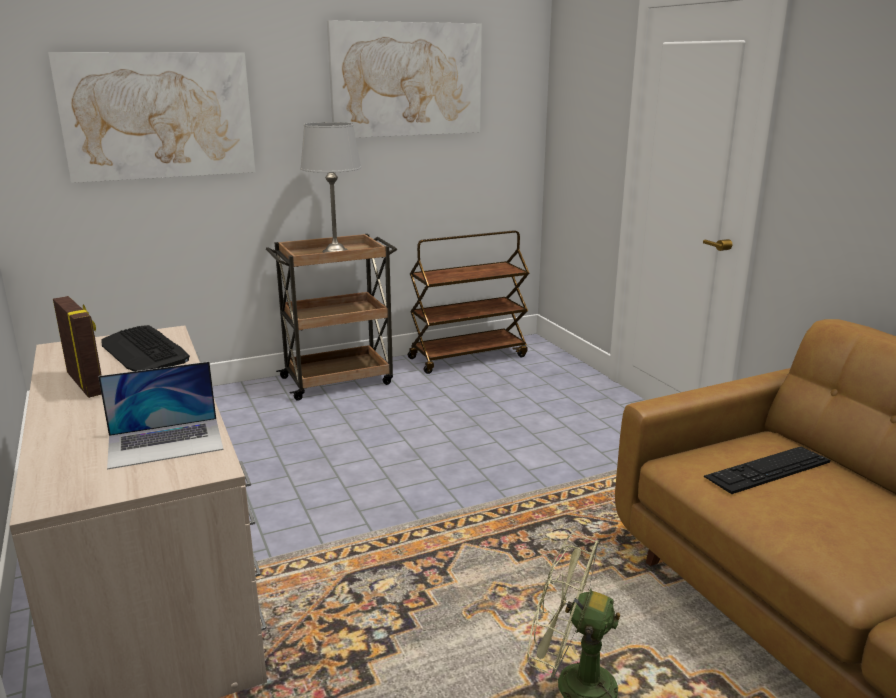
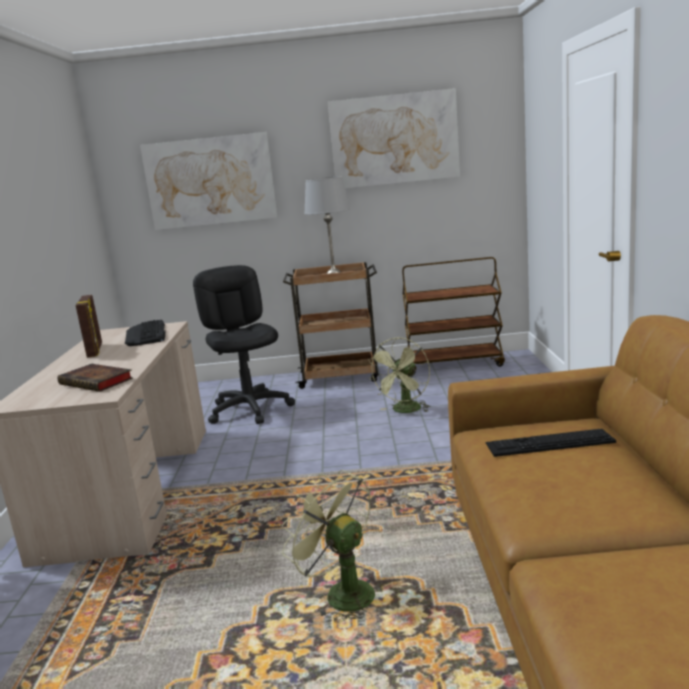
camera: 25 degrees right, 5 degrees down
(165, 442) = (98, 382): laptop -> book
(247, 436) = (250, 409): none -> black office chair
(457, 423) = (405, 411): none -> green fan

